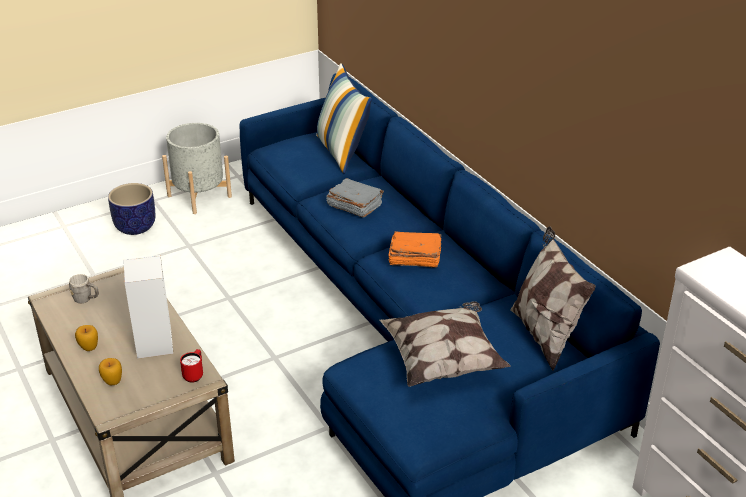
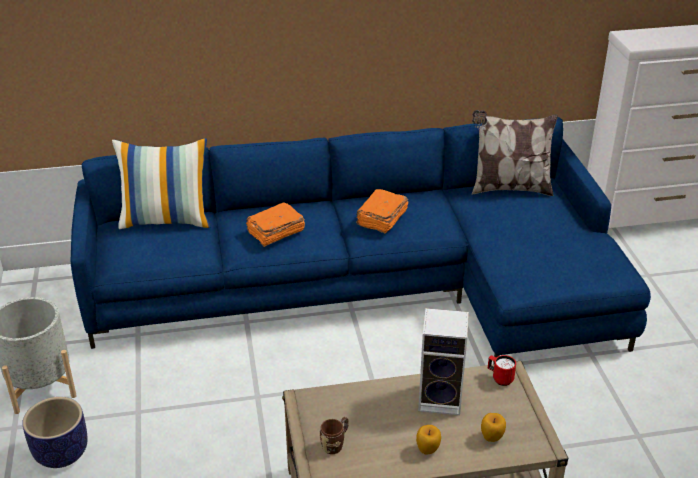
camera: 70 degrees left, 0 degrees up
(86, 299) = (335, 444): grey mug -> brown mug
(354, 206) = (275, 232): grey book -> orange book
(443, 360) = (527, 238): pillow -> none

